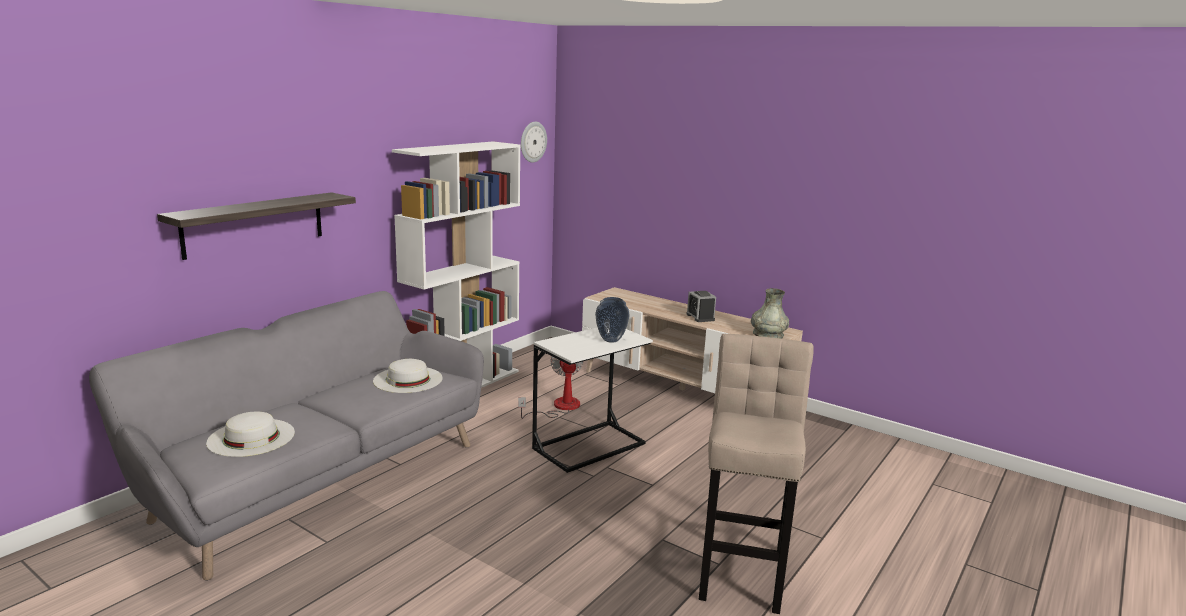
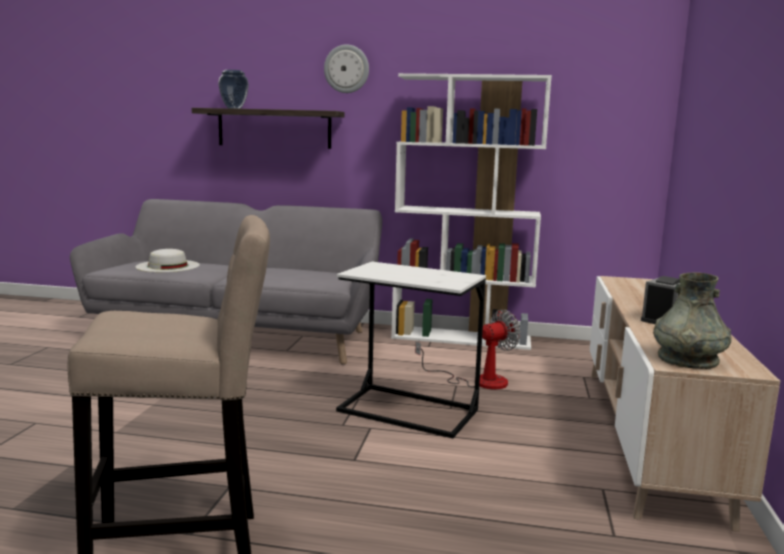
camera: 65 degrees right, 5 degrees down
(408, 379) = (310, 276): white hat -> none
(532, 142) = (630, 86): wall clock -> wall clock (346, 69)
(610, 340) = (424, 278): vase -> vase (234, 108)

